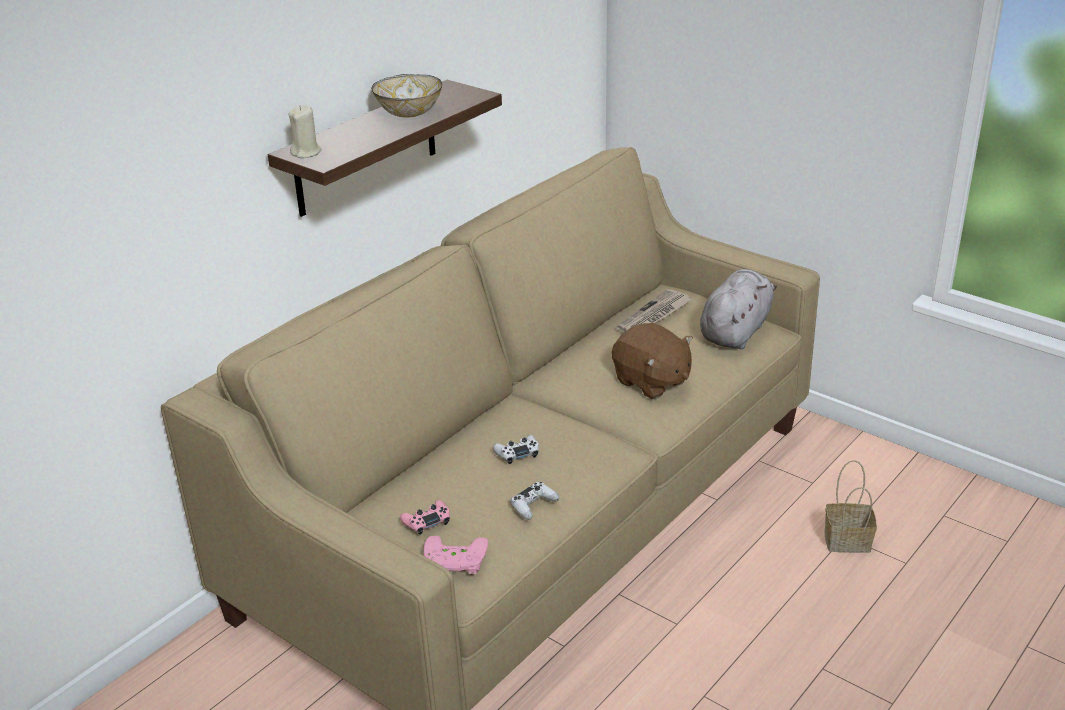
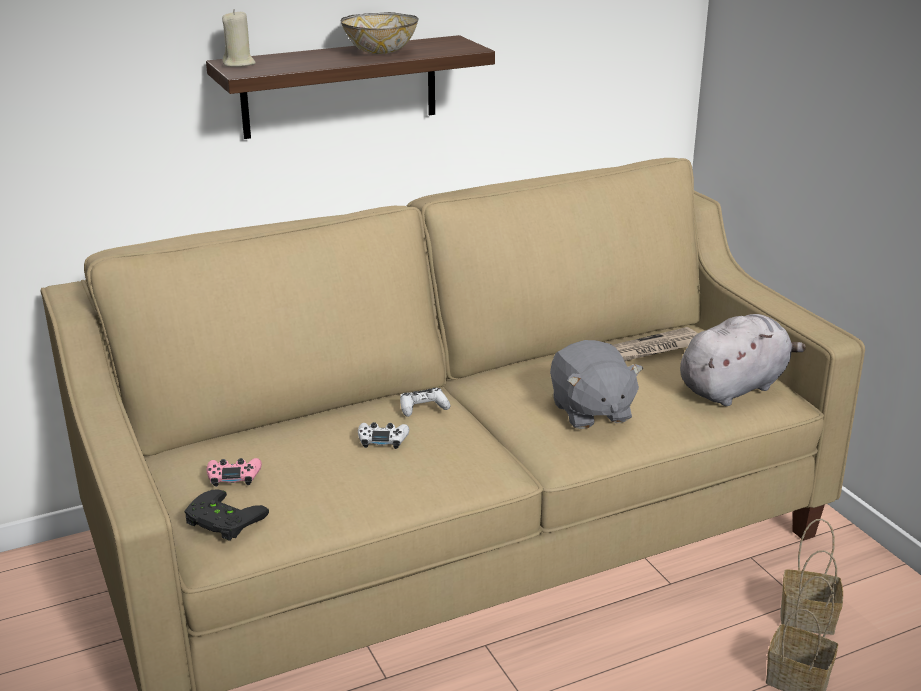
camera: 25 degrees right, 5 degrees down
(454, 561) = (221, 521): pink game controller -> black game controller
(533, 505) = (350, 493): white game controller -> white game controller (423, 408)
(651, 382) = (590, 411): brown plush toy -> grey plush toy
(826, 493) = (809, 617): none -> basket

